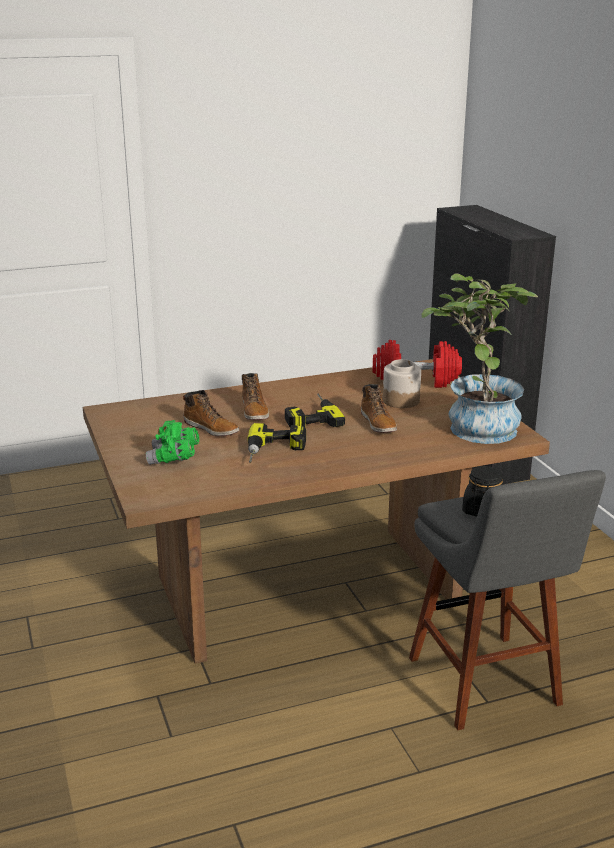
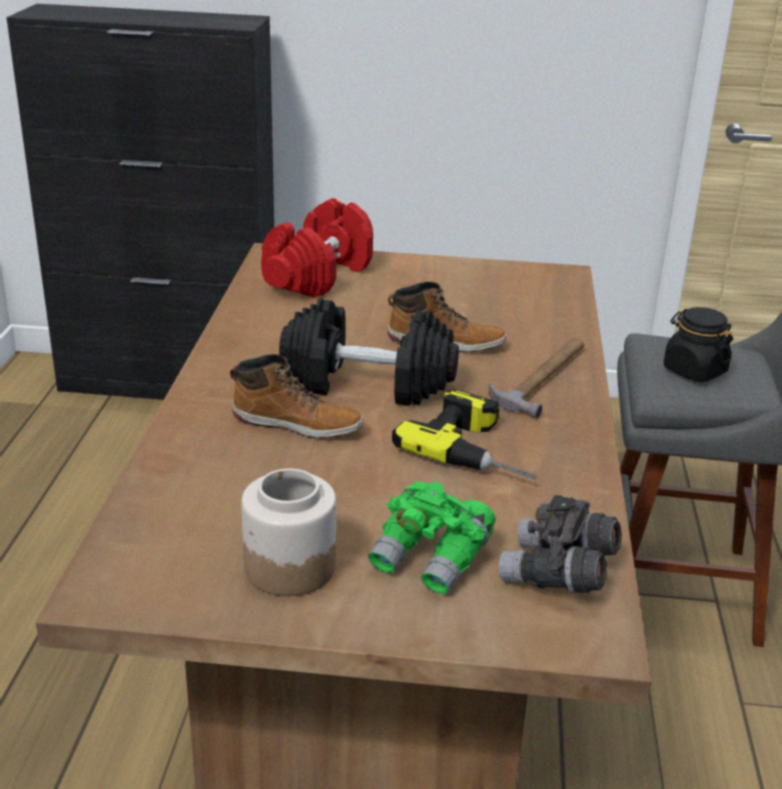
camera: 65 degrees left, 5 degrees up
(184, 485) = (558, 574): none -> grey binoculars
(211, 428) = (330, 484): boot -> none
(310, 416) = (367, 383): power drill -> black dumbbell
(368, 453) = (543, 378): none -> hammer
(401, 401) = (380, 305): jar -> jar (289, 566)
(474, 426) = (511, 289): potted plant -> none

